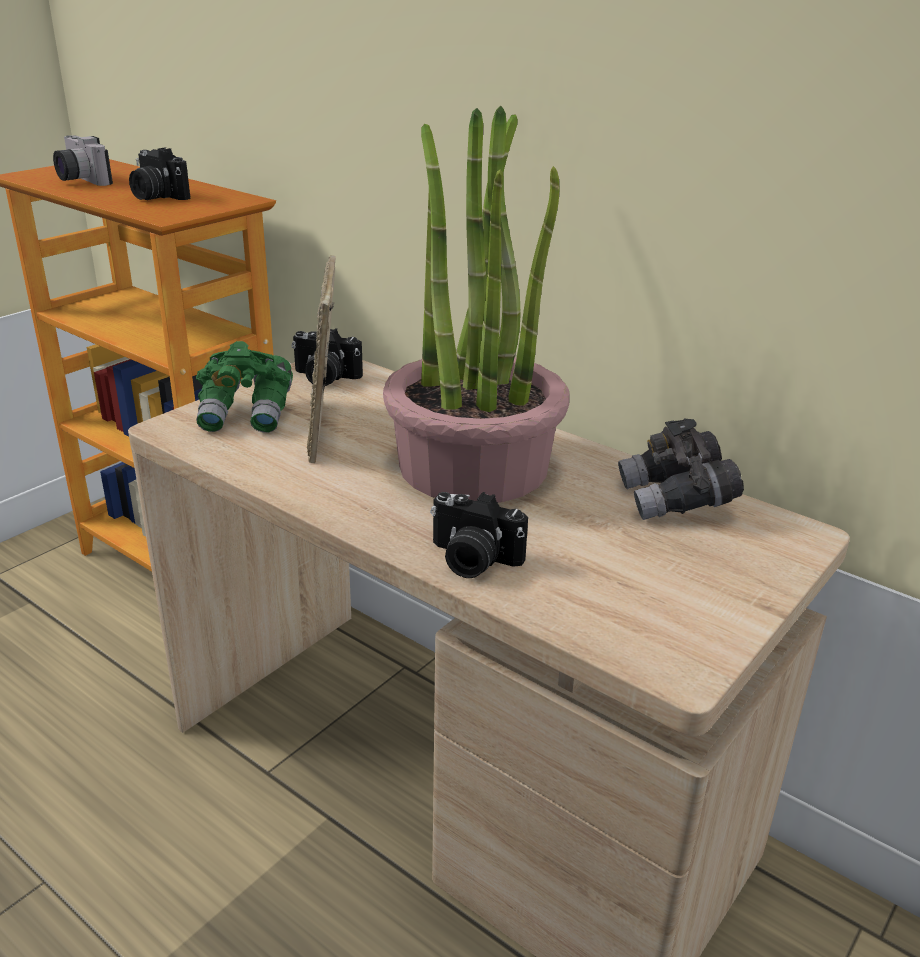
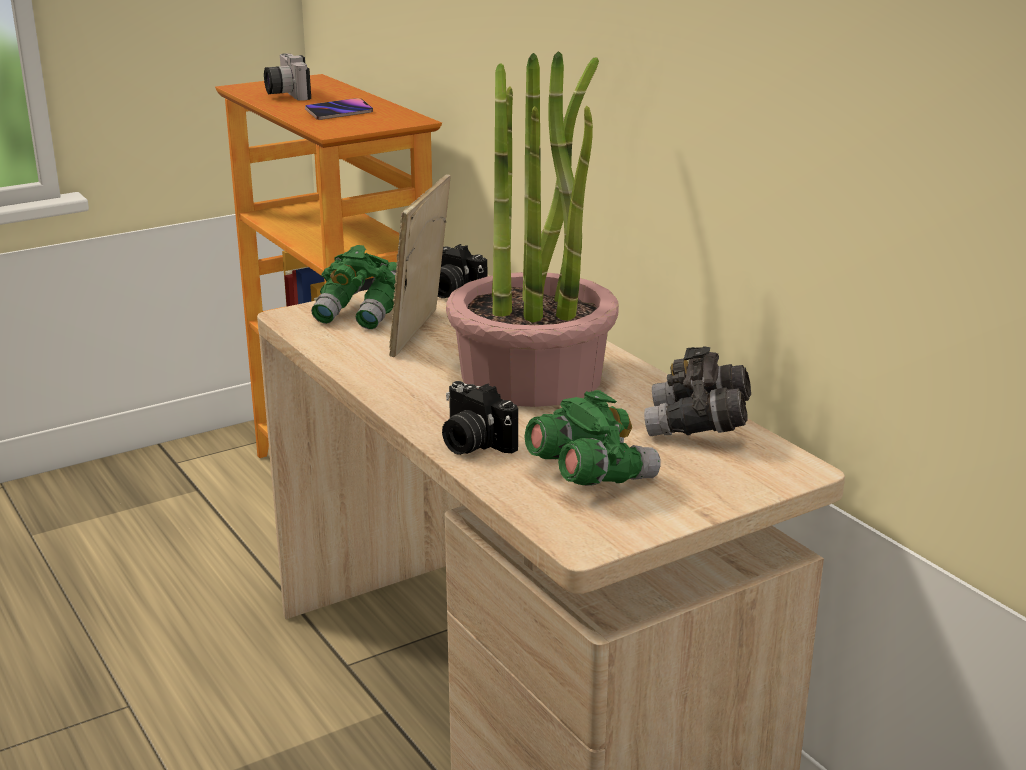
camera: 20 degrees right, 5 degrees down
(156, 196) = (339, 113): camera -> phone
(619, 579) = (589, 475): none -> green binoculars

